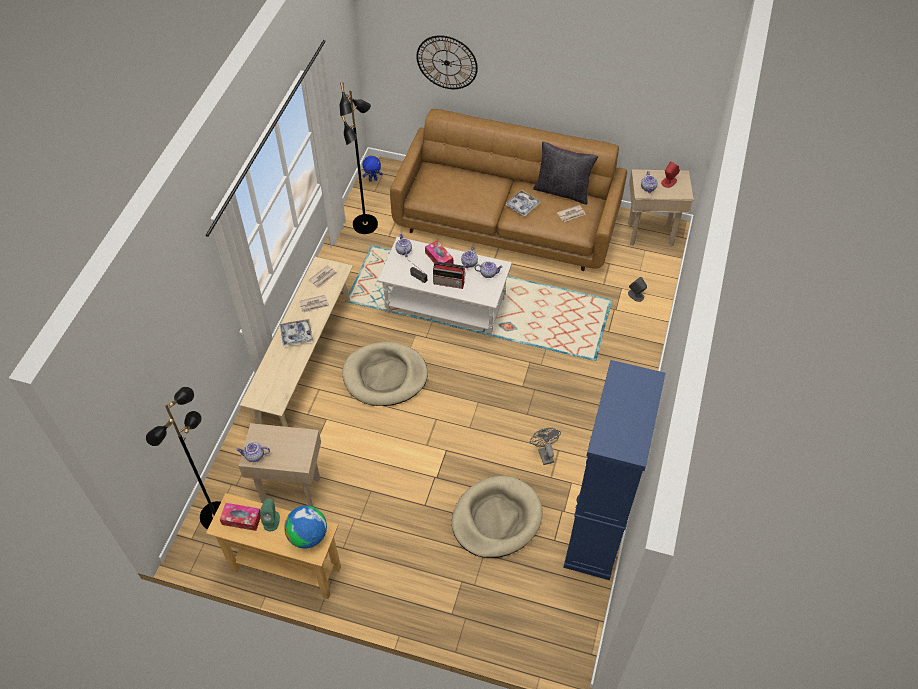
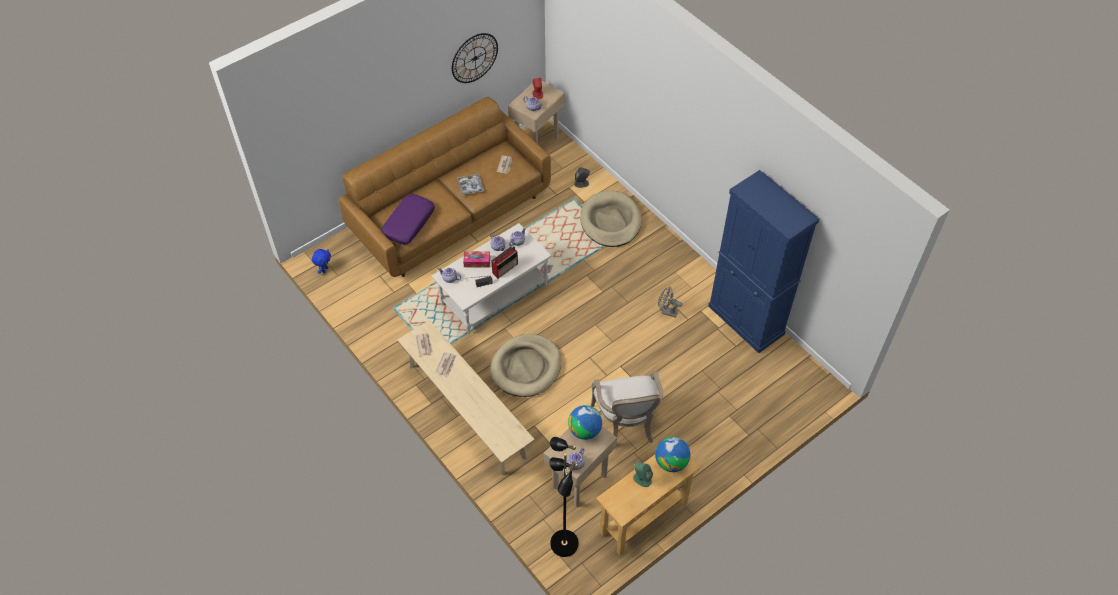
camera: 55 degrees left, 0 degrees up
(241, 519) = (627, 497): tissue box -> none
(296, 335) = (466, 391): tray -> none
(297, 442) = (585, 430): none -> globe
(366, 225) = (368, 300): black floor lamp -> none
(382, 494) = (626, 425): none -> armchair
(441, 189) = (408, 223): none -> purple pillow
(447, 62) = (344, 128): wall clock -> wall clock (474, 58)
(496, 519) = (696, 368): beige dog bed -> beige dog bed (610, 221)
(562, 191) = (478, 157): black pillow -> none

